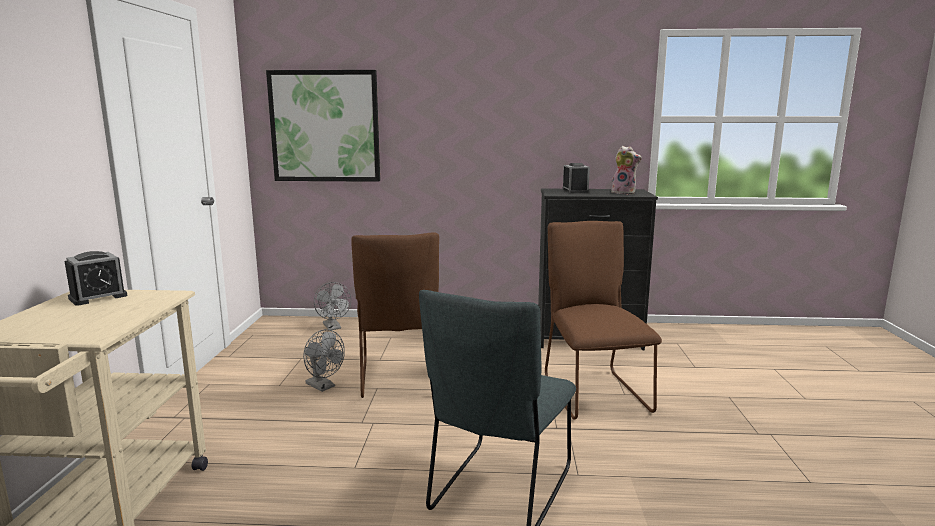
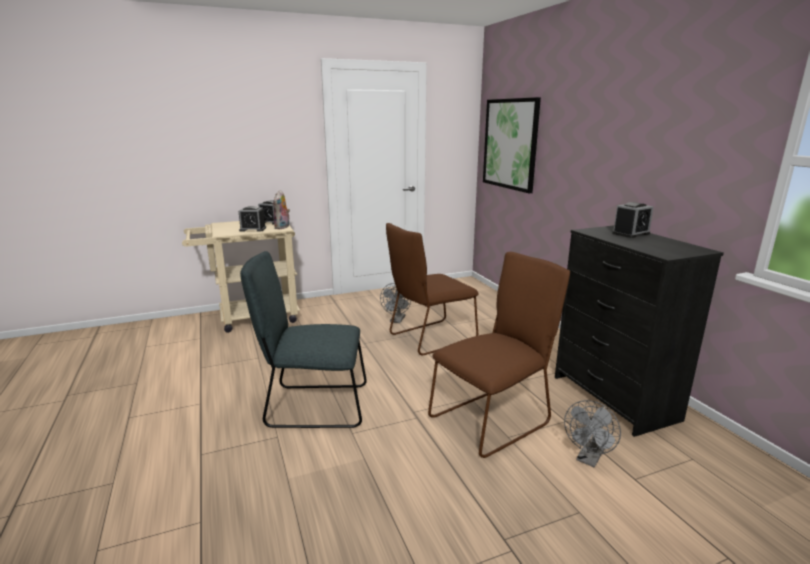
camera: 65 degrees right, 5 degrees up
(123, 312) = (253, 229): none -> alarm clock
(333, 327) = (481, 297): grey fan -> grey fan (588, 459)
(624, 193) = (662, 248): plush toy -> plush toy (282, 227)

